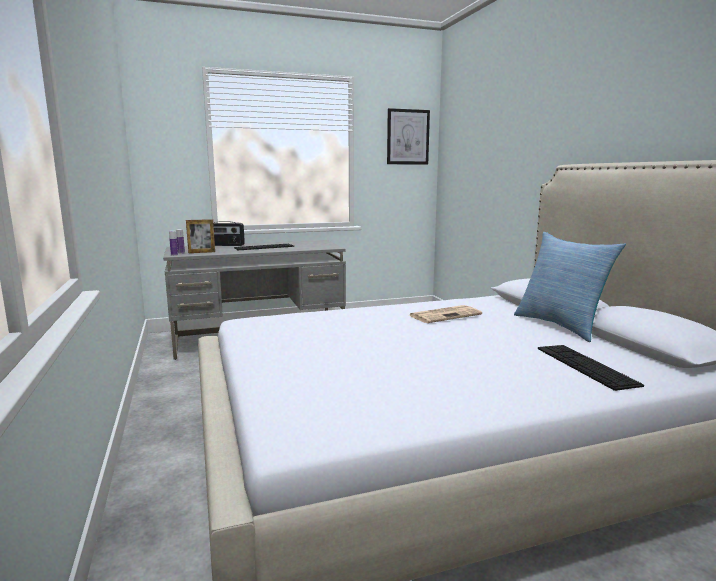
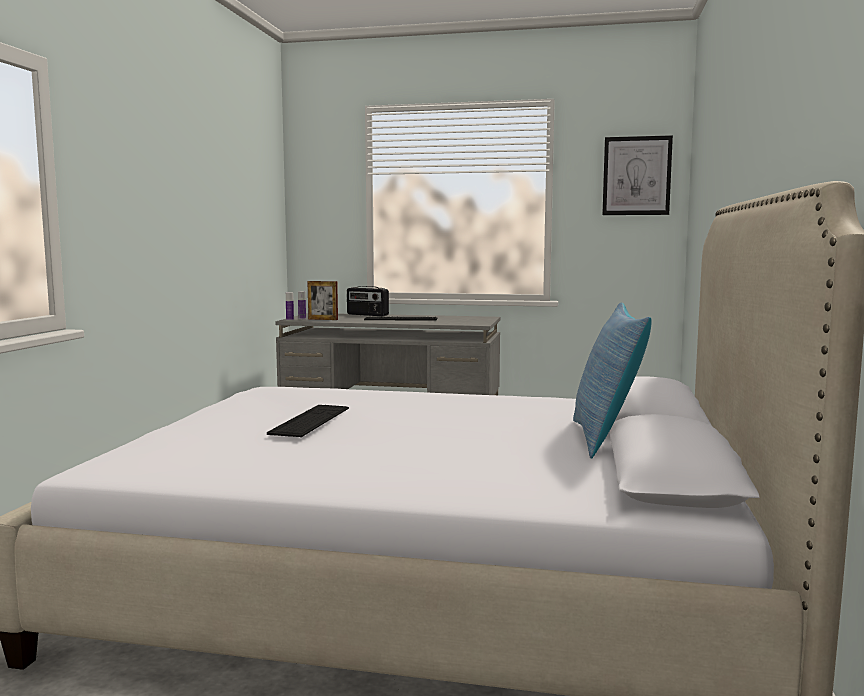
camera: 30 degrees right, 5 degrees down
(445, 315) = (482, 409): newspaper -> none
(585, 366) = (509, 476): keyboard -> keyboard (310, 420)

